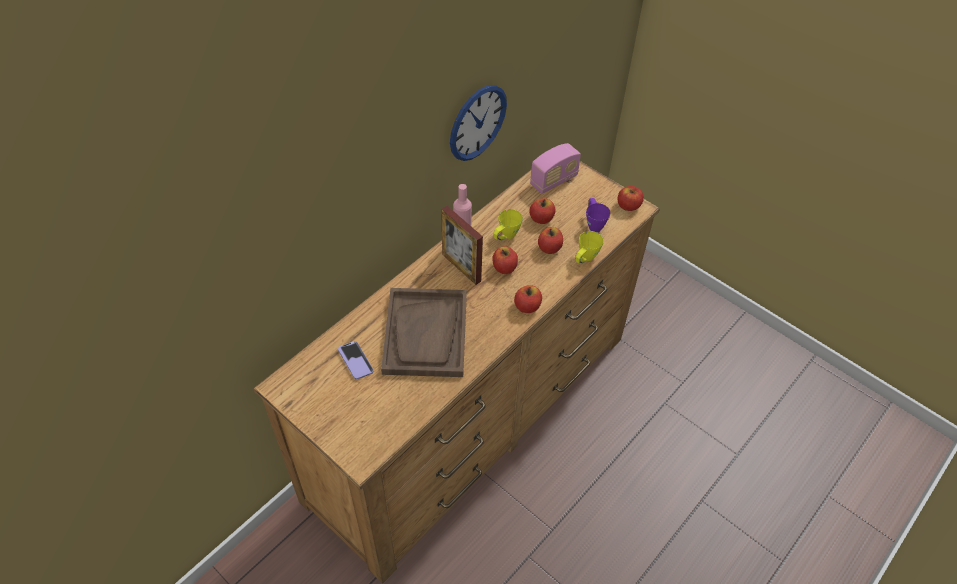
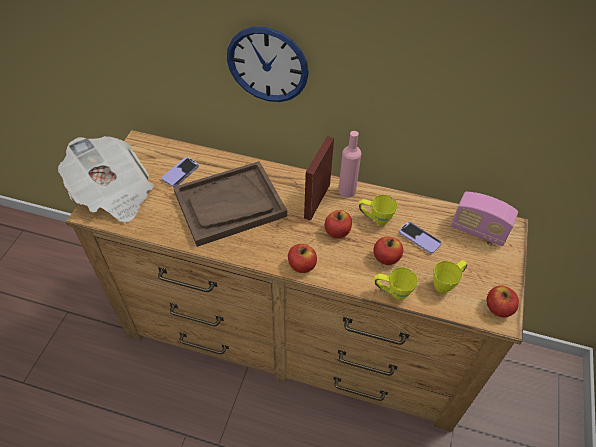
camera: 65 degrees right, 0 degrees up
(347, 430) = (113, 194): none -> newspaper
(477, 122) = (420, 99): wall clock -> wall clock (267, 65)
(541, 219) = (419, 238): apple -> phone
(593, 224) = (446, 284): purple mug -> yellow mug

